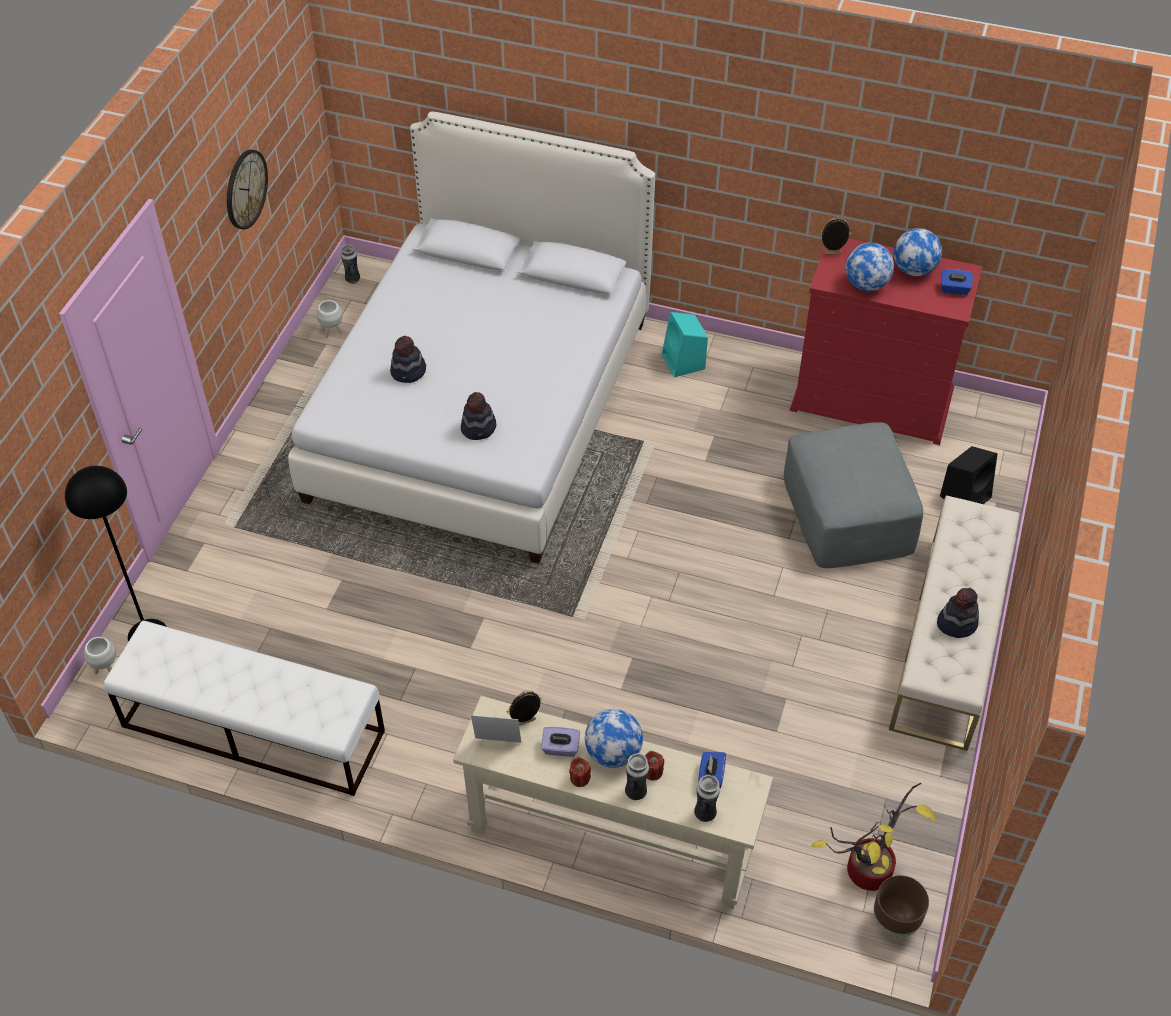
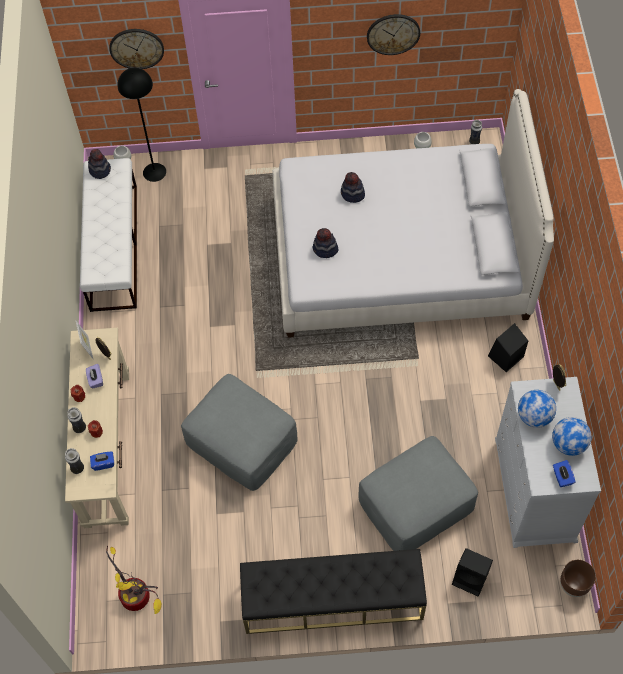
camera: 70 degrees right, 10 degrees up
(48, 452) = (136, 48): none -> wall clock
(613, 753) = (102, 407): globe -> none
(676, 667) = (242, 441): none -> grey ottoman
(684, 362) = (505, 357): turquoise speaker -> black speaker
(872, 399) = (535, 489): red dresser -> white dresser
(895, 922) = (105, 621): brown planter -> brown planter (573, 585)
(949, 641) = (332, 600): beige bench -> black bench
(956, 623) = (303, 583): hat -> hat (100, 170)

